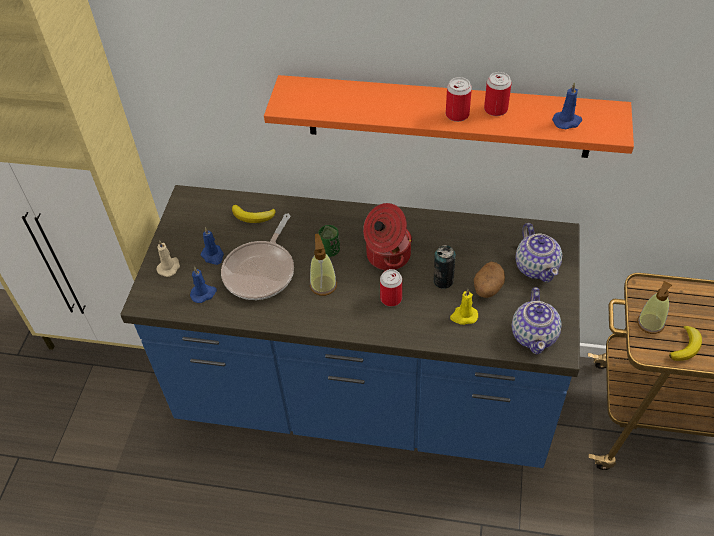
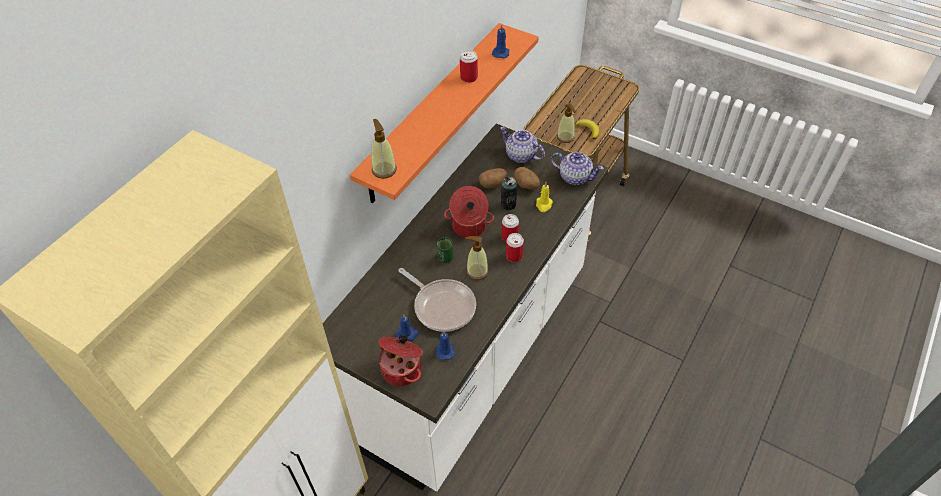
camera: 70 degrees left, 0 degrees up
(169, 267) = (402, 369): beige candle -> cooking pot
(253, 216) = (380, 296): banana -> none
(296, 95) = (384, 170): none -> soap dispenser
(364, 398) = (472, 354): blue counter -> white counter
(457, 114) = (462, 96): can -> can (514, 256)
(468, 254) = (492, 184): none -> potato
(536, 267) = (521, 155): teapot -> teapot turned 150 degrees counterclockwise

